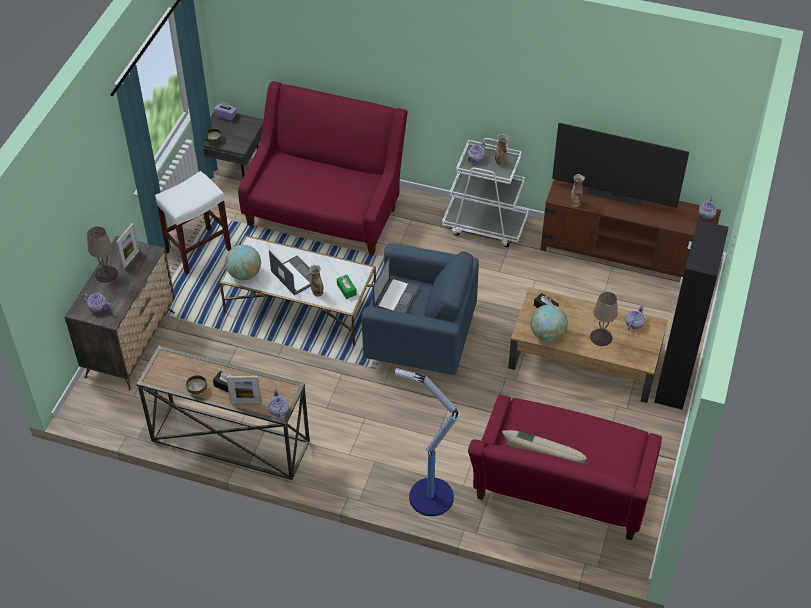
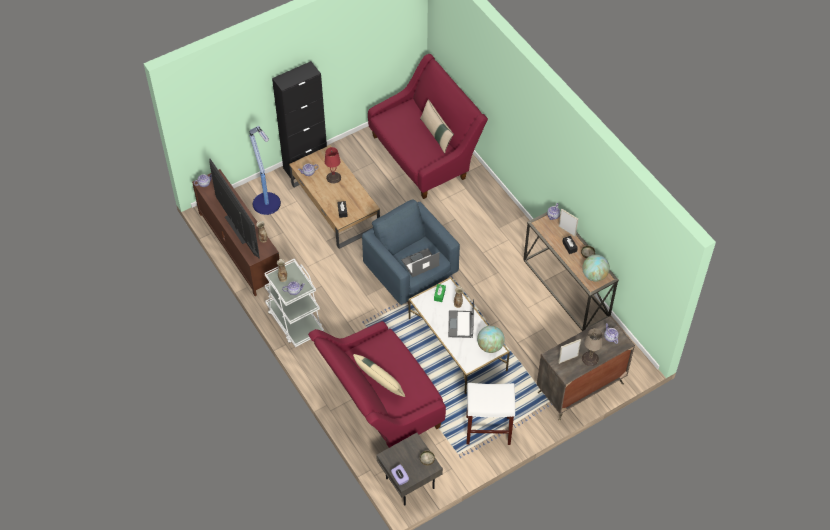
camera: 140 degrees left, 5 degrees up
(320, 170) = (379, 383): none -> beige pillow
(429, 496) = (487, 194): floor lamp -> floor lamp (267, 204)
(547, 334) = (359, 197): globe -> globe (594, 275)
(601, 337) = (333, 177): beige table lamp -> red table lamp

